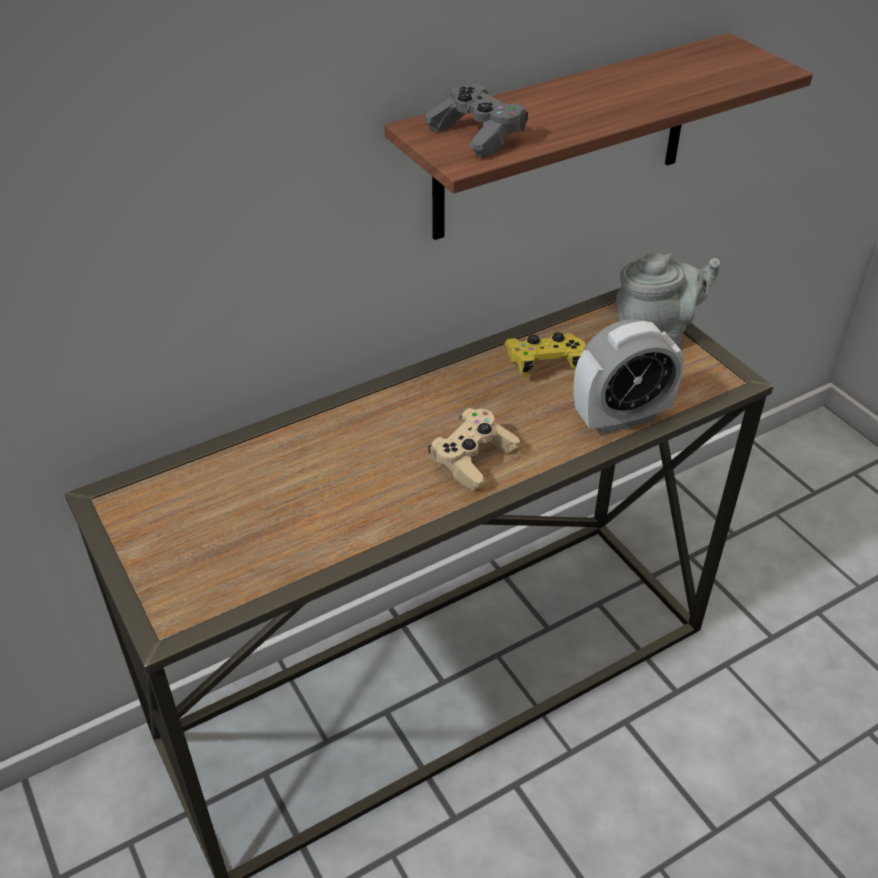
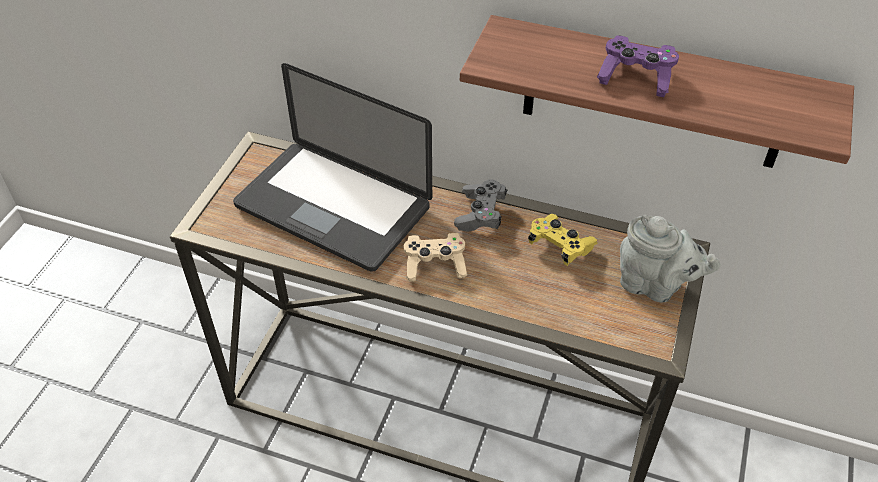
camera: 50 degrees right, 5 degrees up
(292, 488) = (333, 207): none -> laptop
(476, 136) = (523, 53): grey game controller -> grey game controller (480, 214)
(594, 104) = (636, 77): none -> purple game controller
(621, 418) = (551, 313): alarm clock -> none

